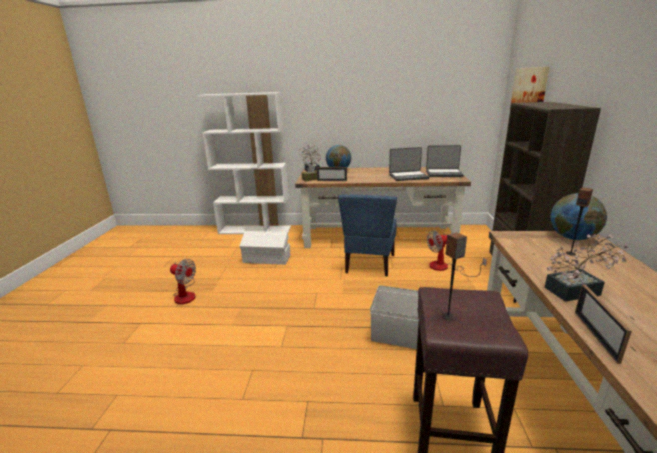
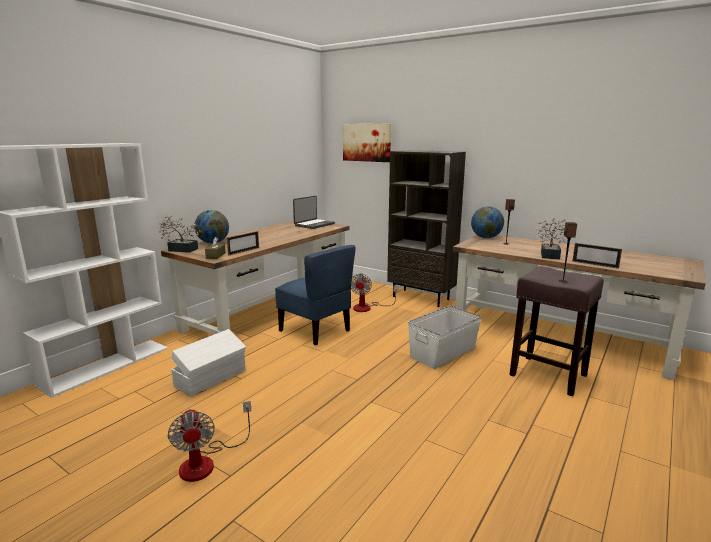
camera: 60 degrees left, 5 degrees down
(185, 294) = (207, 461): fan -> fan turned 105 degrees clockwise
(408, 176) = (297, 232): laptop -> none

